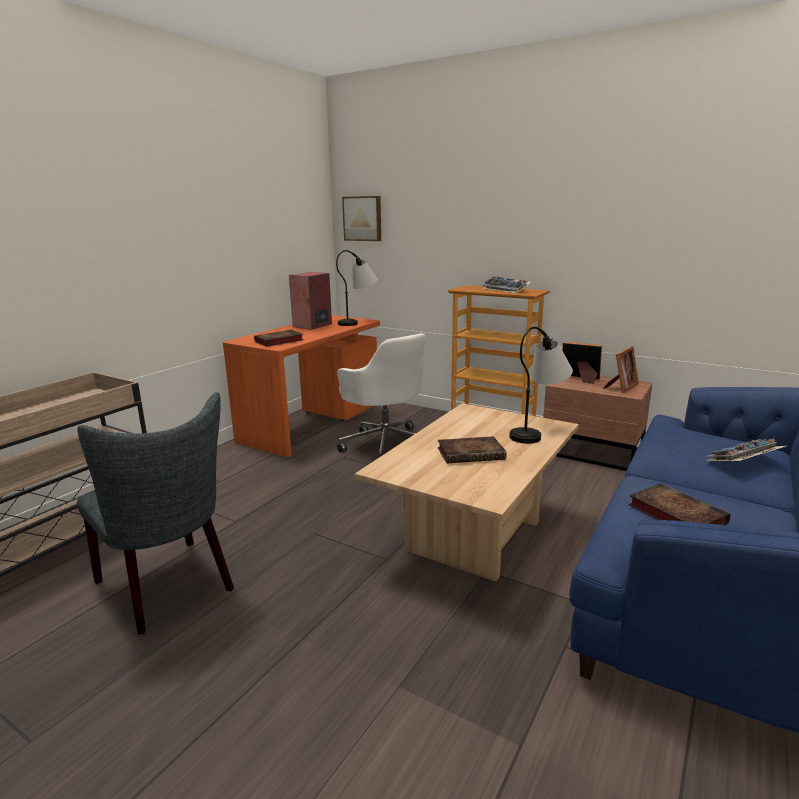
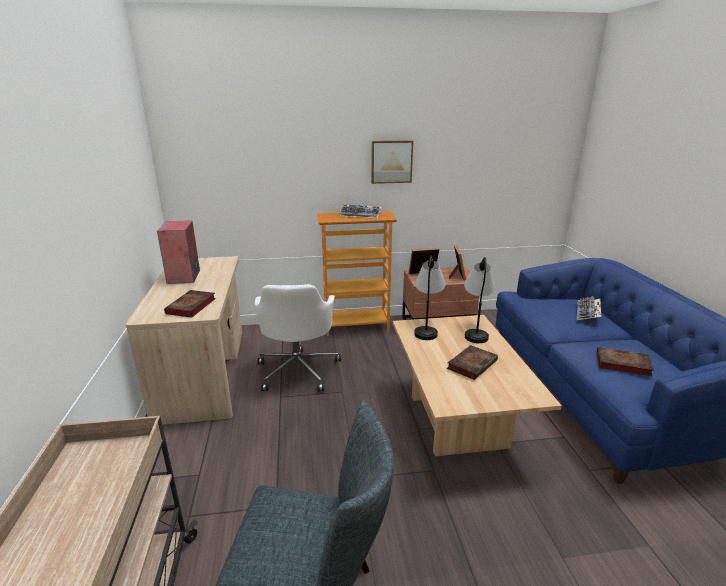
camera: 40 degrees left, 5 degrees up
(313, 423) = (205, 372): orange desk -> beige desk
(359, 322) = (223, 262): table lamp -> table lamp (427, 327)
(363, 218) = (195, 157): picture -> picture (391, 161)
(385, 444) = (298, 369): white office chair -> white office chair turned 75 degrees clockwise

